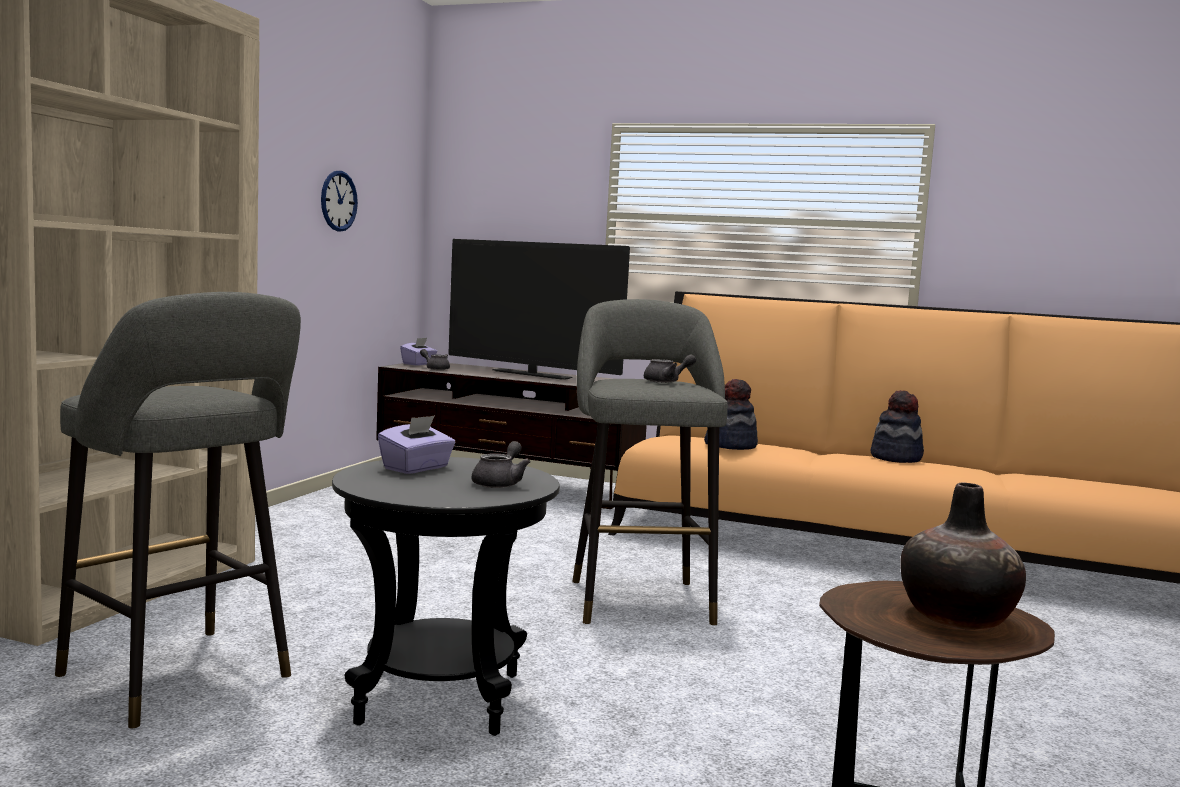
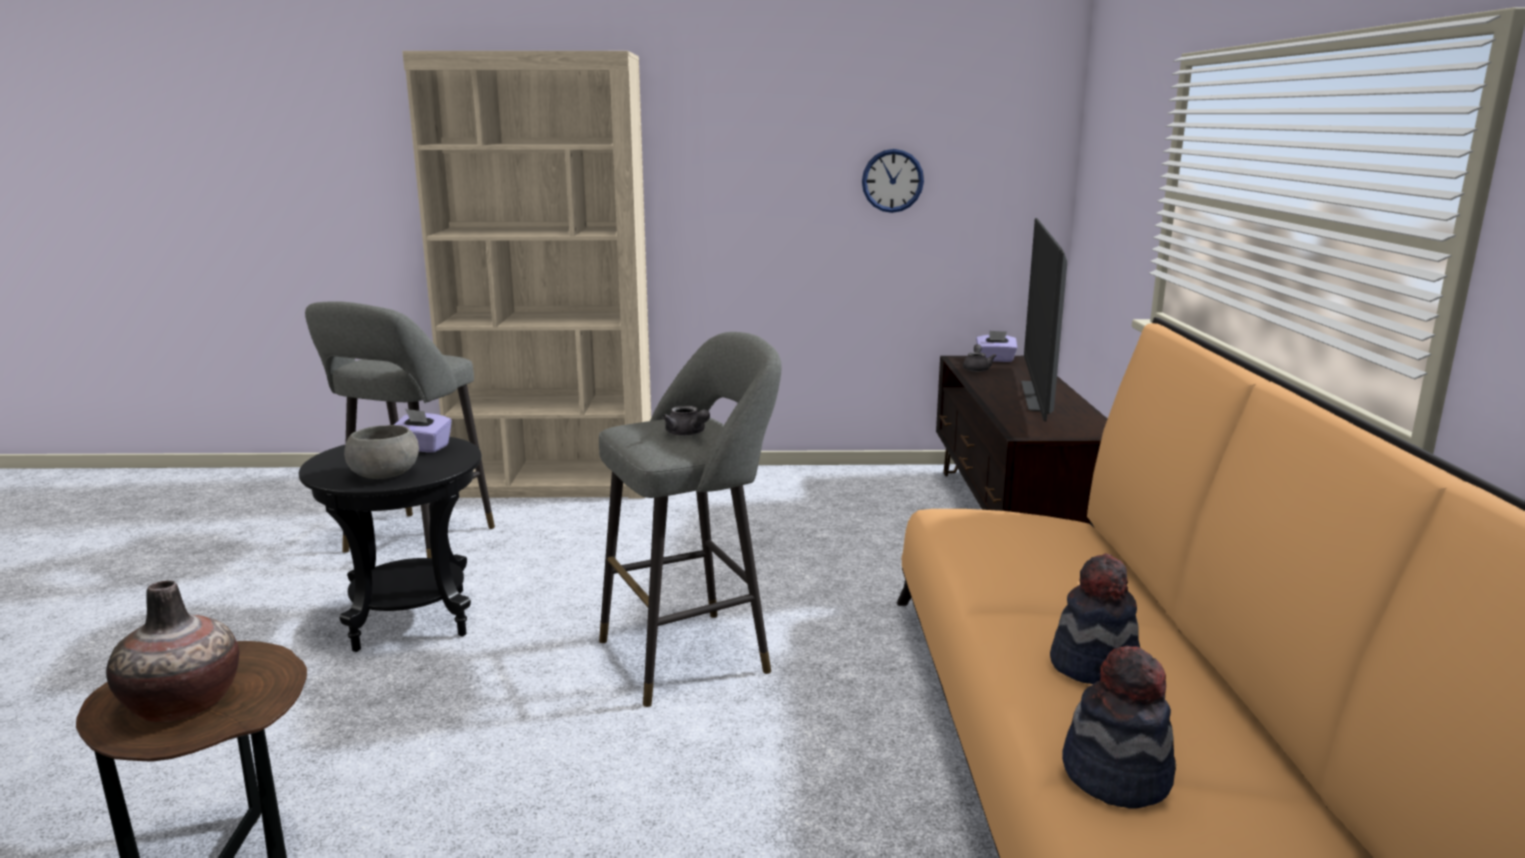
camera: 70 degrees right, 10 degrees up
(500, 483) = (385, 474): grey teapot -> grey bowl
(730, 445) = (976, 549): hat -> hat (1116, 775)

